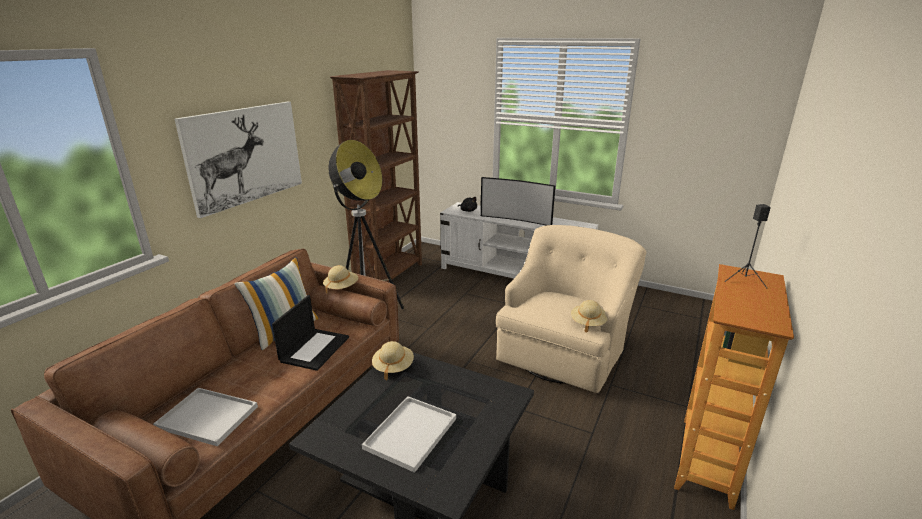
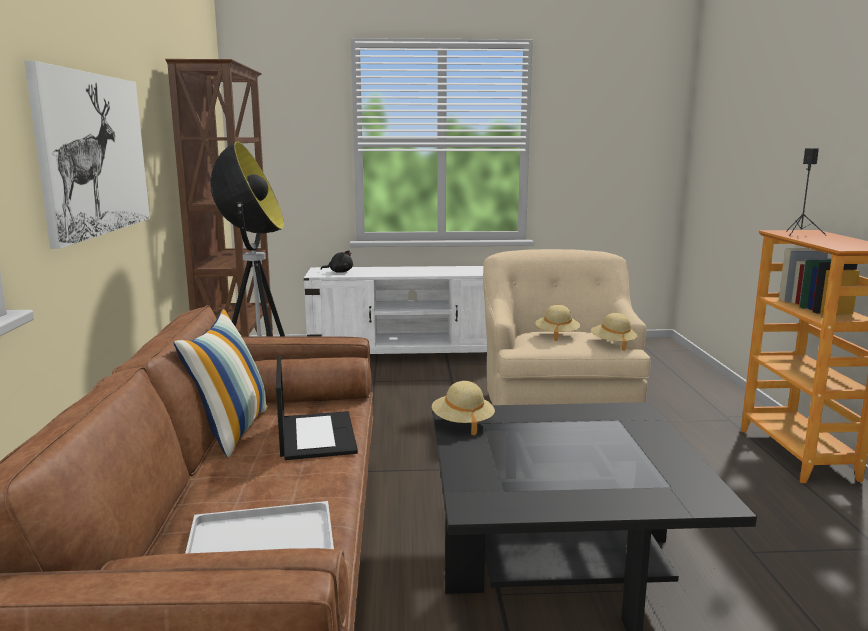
camera: 30 degrees left, 10 degrees down
(341, 287) = (286, 357): beige hat -> beige hat (557, 335)
(411, 432) = (583, 467): white tray -> none
(516, 220) = (415, 272): television -> none

